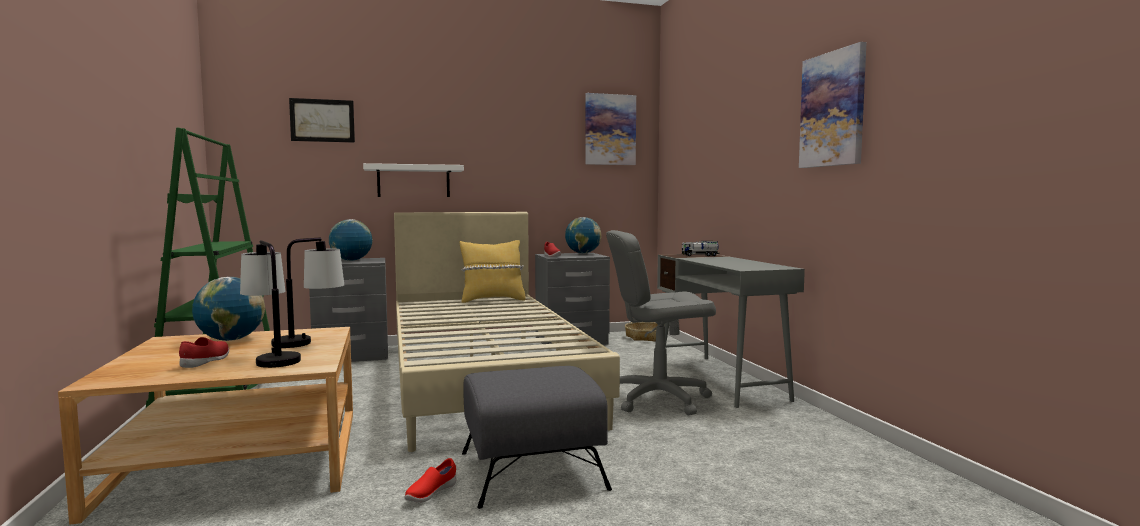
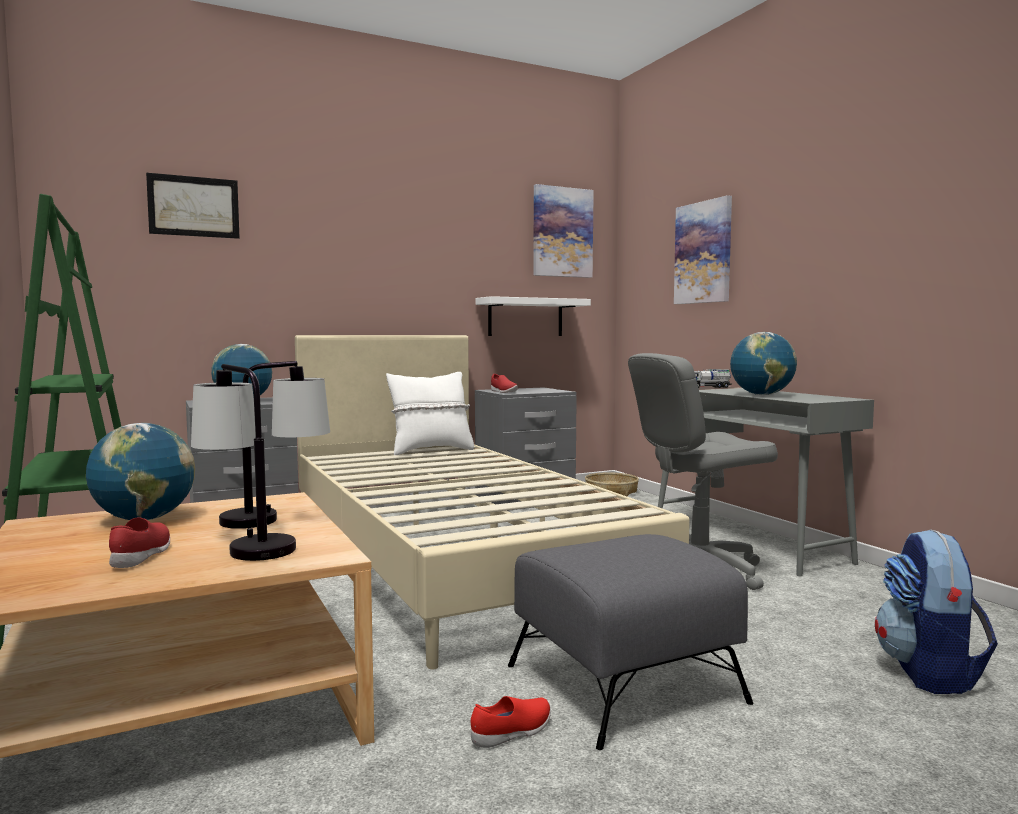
camera: 10 degrees left, 0 degrees up
(413, 181) = (319, 293): white shelf -> white shelf (525, 317)
(430, 494) = (512, 733): red shoe -> red shoe turned 150 degrees counterclockwise
(492, 300) = (430, 450): yellow pillow -> white pillow
(583, 253) = (535, 388): globe -> globe (762, 395)
(766, 481) = (929, 673): none -> backpack
(833, 109) = (916, 201): picture -> picture (703, 252)

